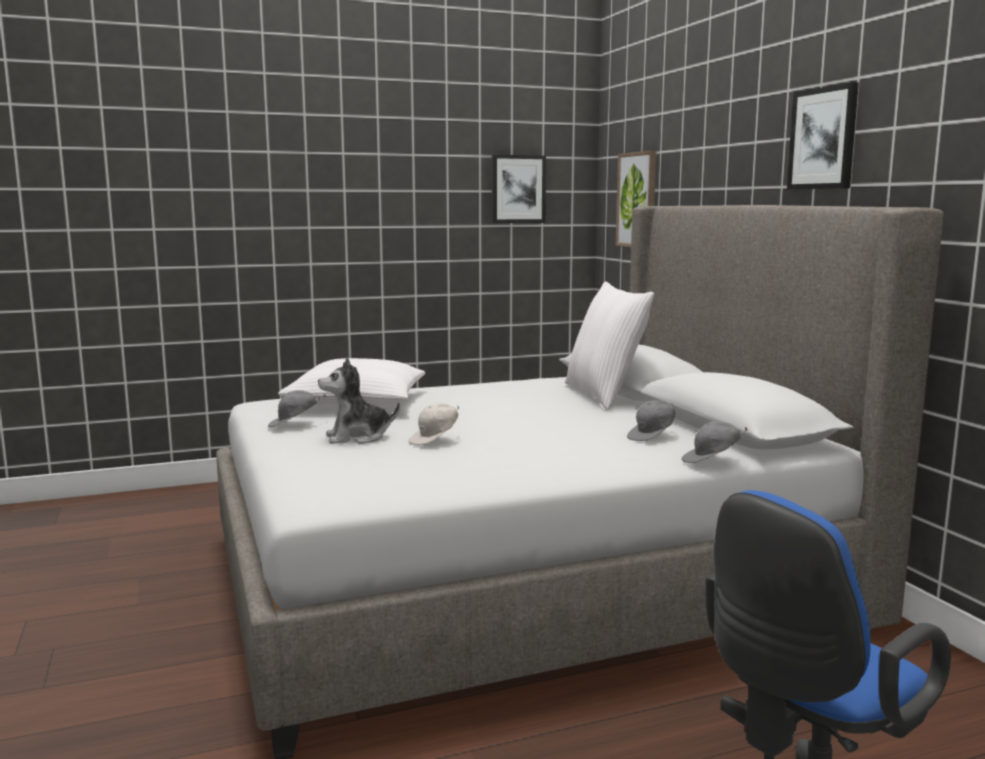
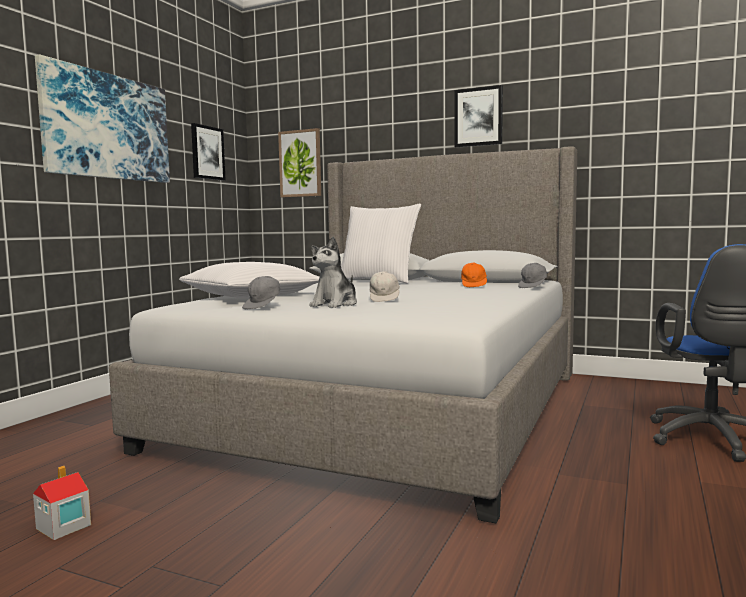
camera: 45 degrees left, 5 degrees down
(85, 589) = (63, 527): none -> toy house
(362, 176) = (107, 126): none -> picture
(653, 436) = (474, 285): grey cap -> orange cap

